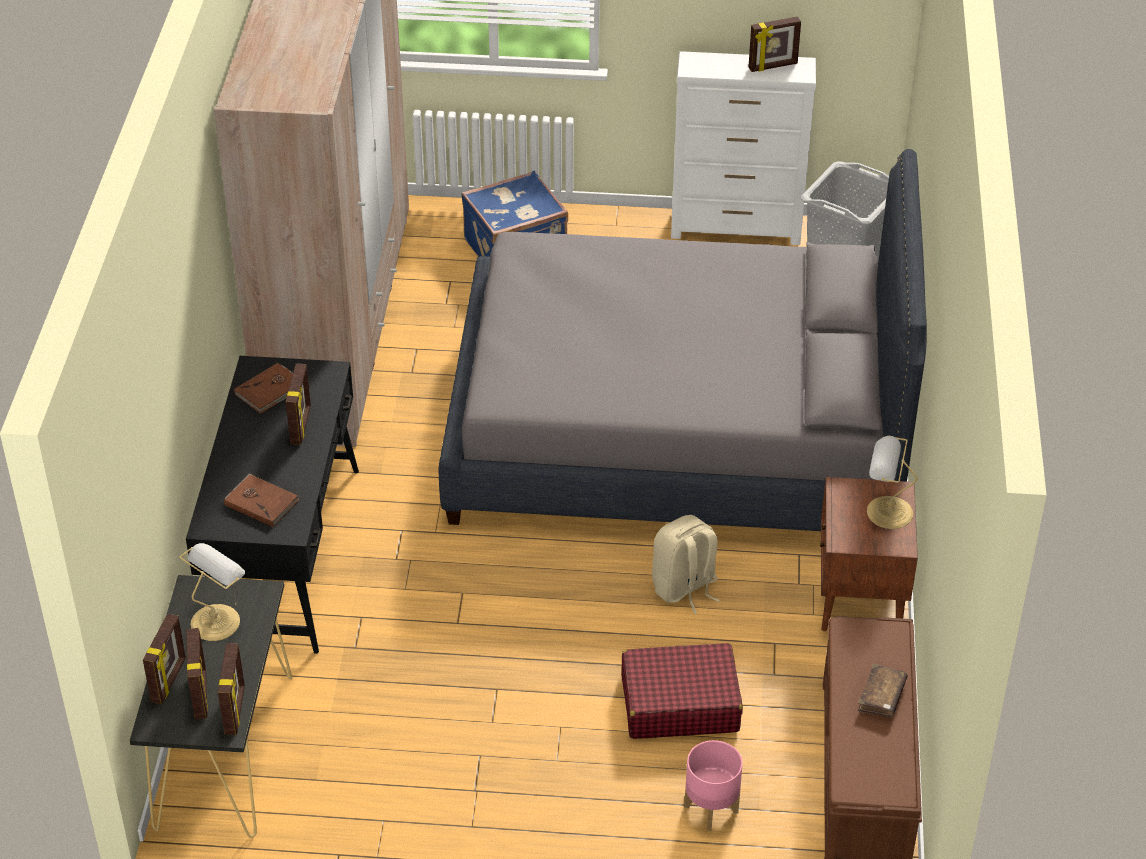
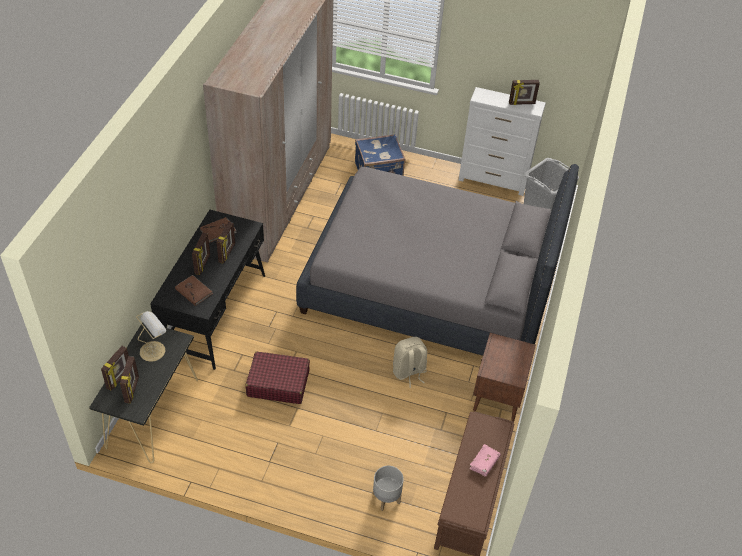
camera: 10 degrees right, 5 degrees up
(235, 710) = (146, 402): picture frame -> picture frame (203, 264)
(679, 703) = (387, 435): red suitcase -> red suitcase (278, 383)
(711, 809) = (386, 498): pink planter -> grey planter
(881, 697) = (484, 463): brown book -> pink book
(887, 512) = (516, 359): table lamp -> none

